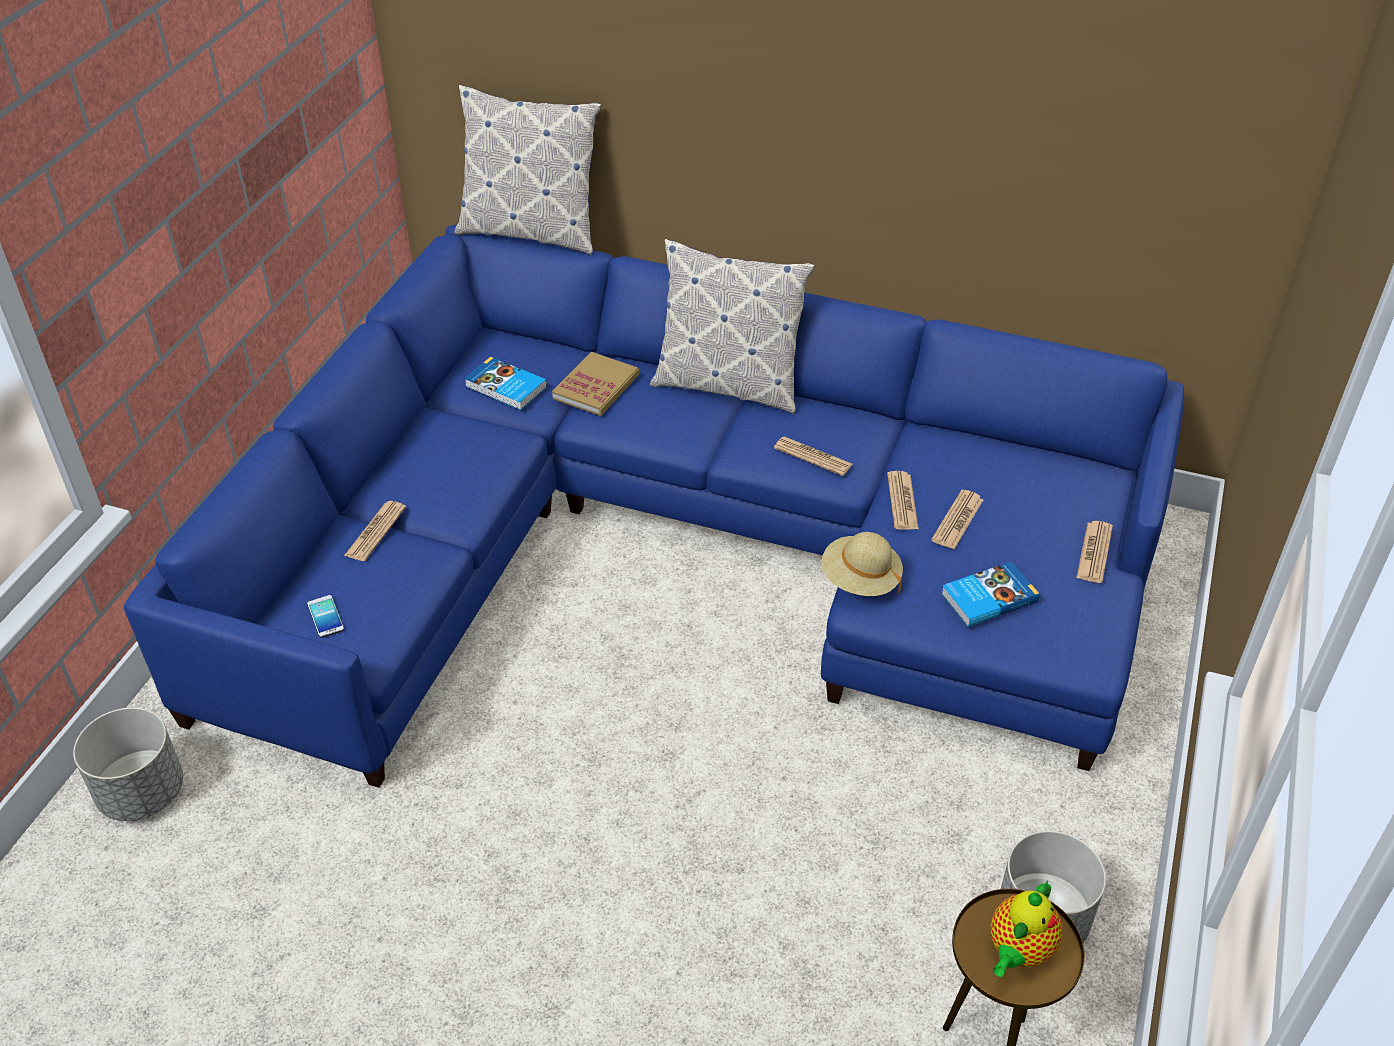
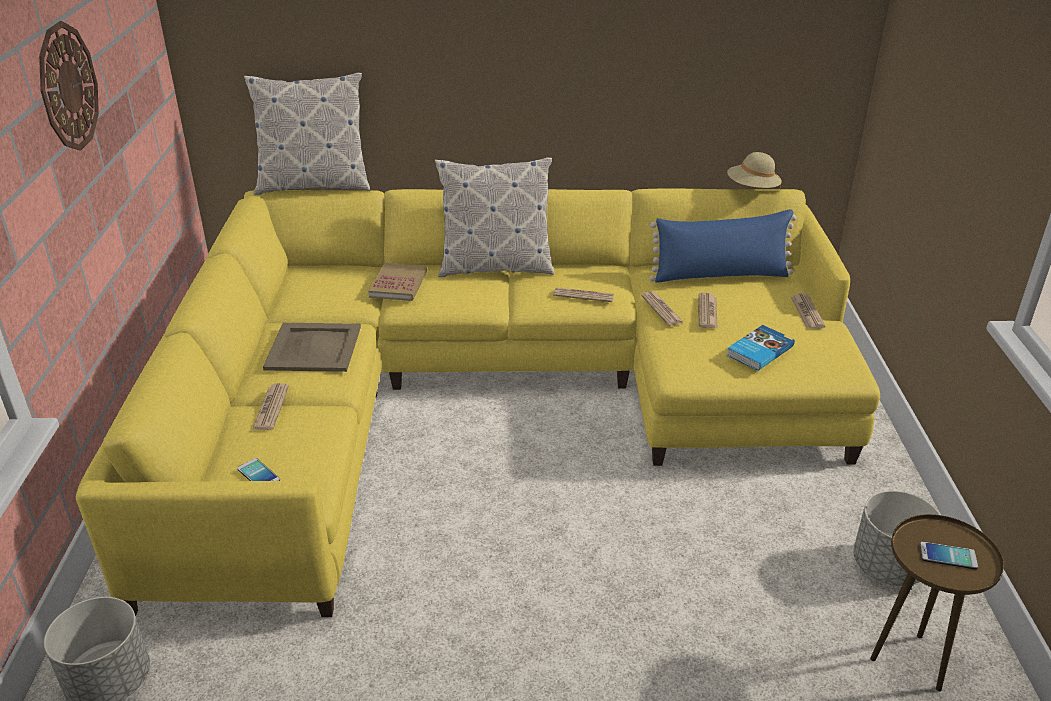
camera: 20 degrees left, 10 degrees down
(200, 129) = (67, 87): none -> wall clock
(456, 458) = (313, 347): none -> beige tray
(505, 388) = (328, 297): book -> none
(680, 547) = (489, 393): blue sofa -> yellow sofa
(860, 580) = (664, 360): beige hat -> beige hat (752, 189)
(1013, 465) = (720, 275): none -> blue pillow
(1018, 951) = (948, 556): teapot -> phone

